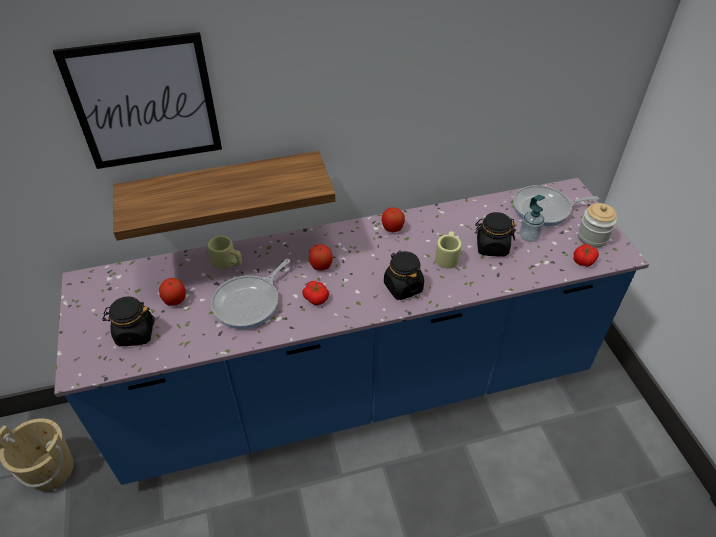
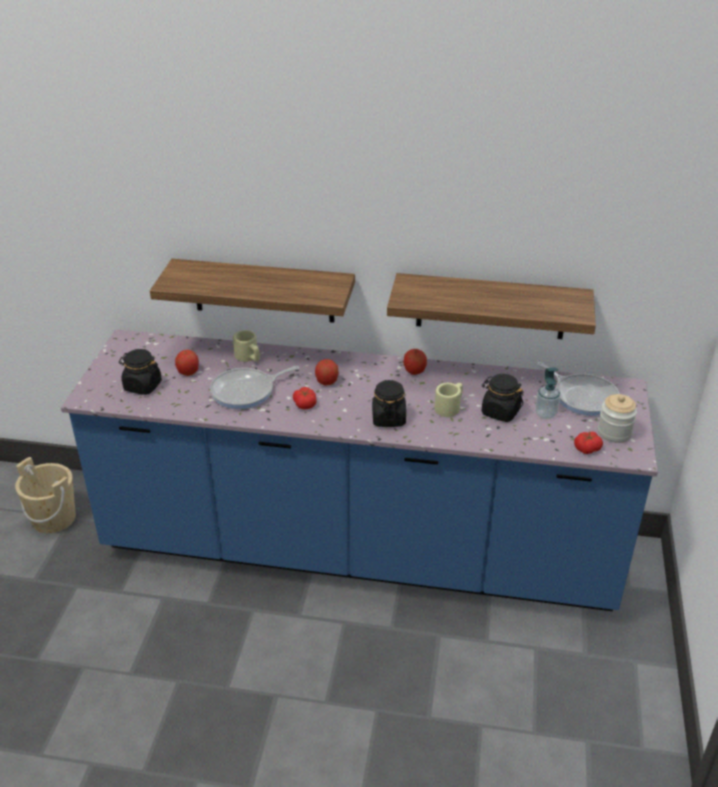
camera: 25 degrees right, 10 degrees down
(145, 103) = (208, 193): picture -> none
(449, 149) = (491, 306): none -> shelf
(544, 209) = (582, 396): frying pan -> frying pan turned 150 degrees counterclockwise

